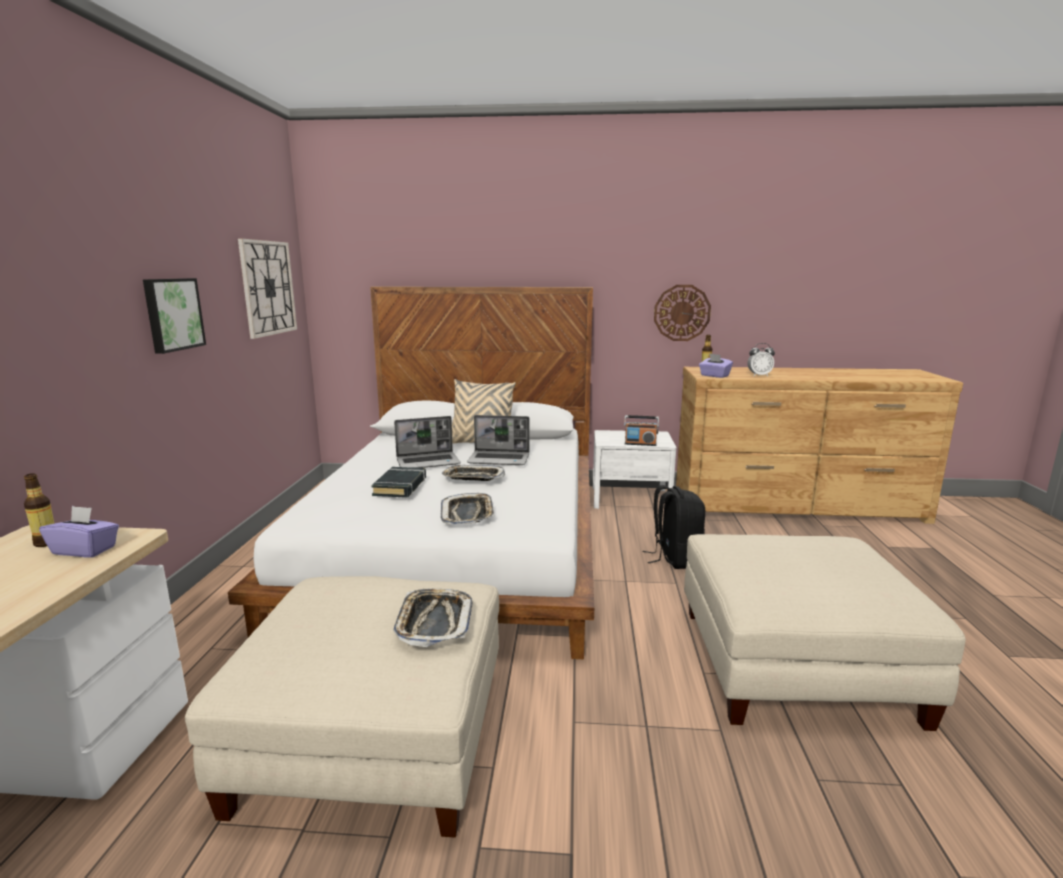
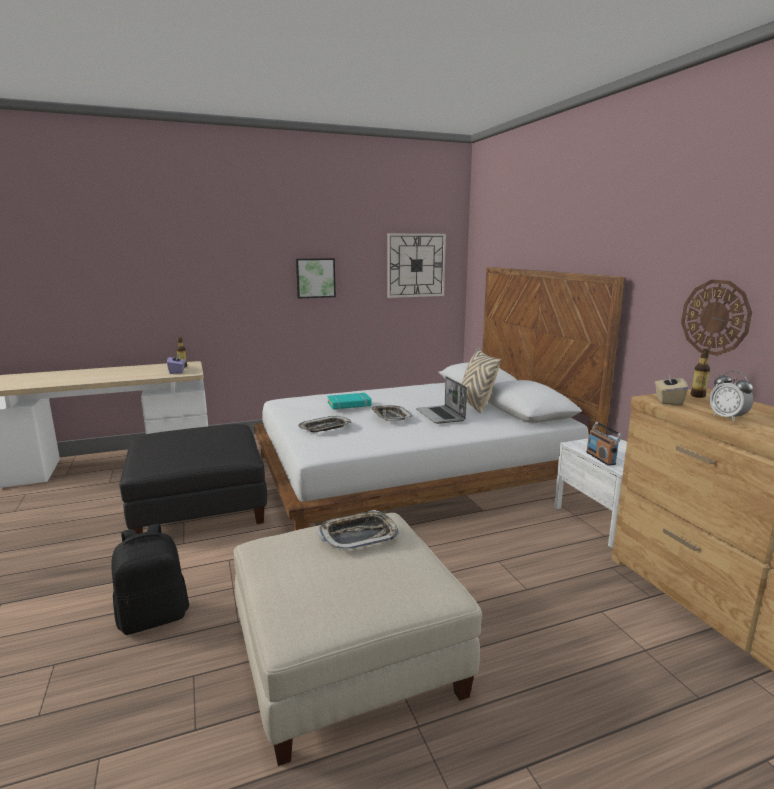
camera: 65 degrees right, 0 degrees up
(375, 736) = (200, 506): beige ottoman -> black ottoman
(400, 486) = (349, 404): black book -> turquoise book
(428, 462) = (407, 401): laptop -> none
(434, 622) = (197, 453): tray -> tray (359, 535)
(674, 558) = (495, 566): black backpack -> black backpack (154, 617)
(714, 376) = (668, 401): purple tissue box -> beige tissue box

